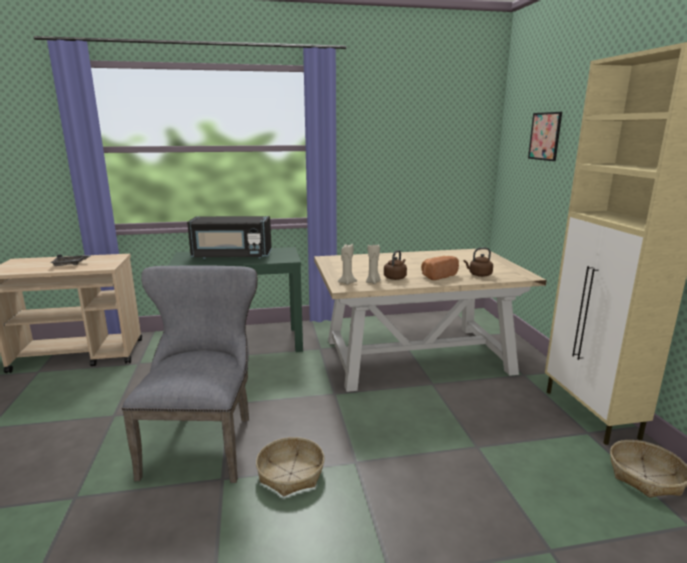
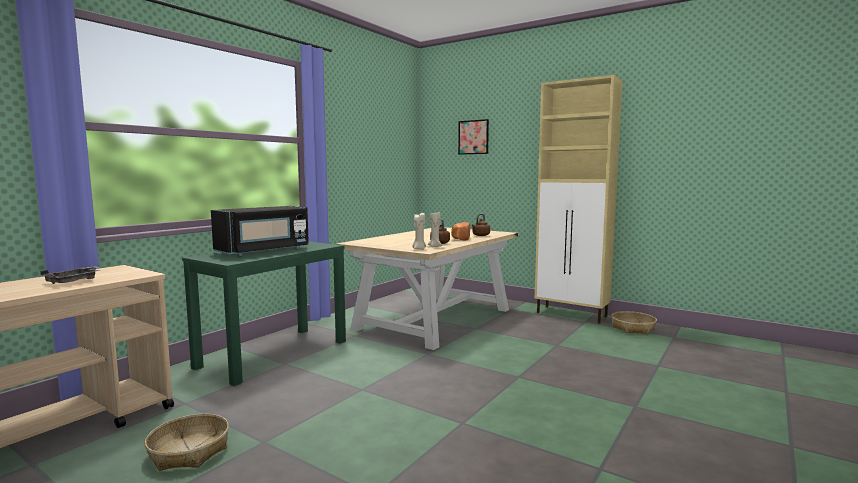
camera: 45 degrees left, 10 degrees down
(204, 441) = (398, 414): grey chair -> none
(291, 473) = (497, 398): basket -> basket (189, 451)

